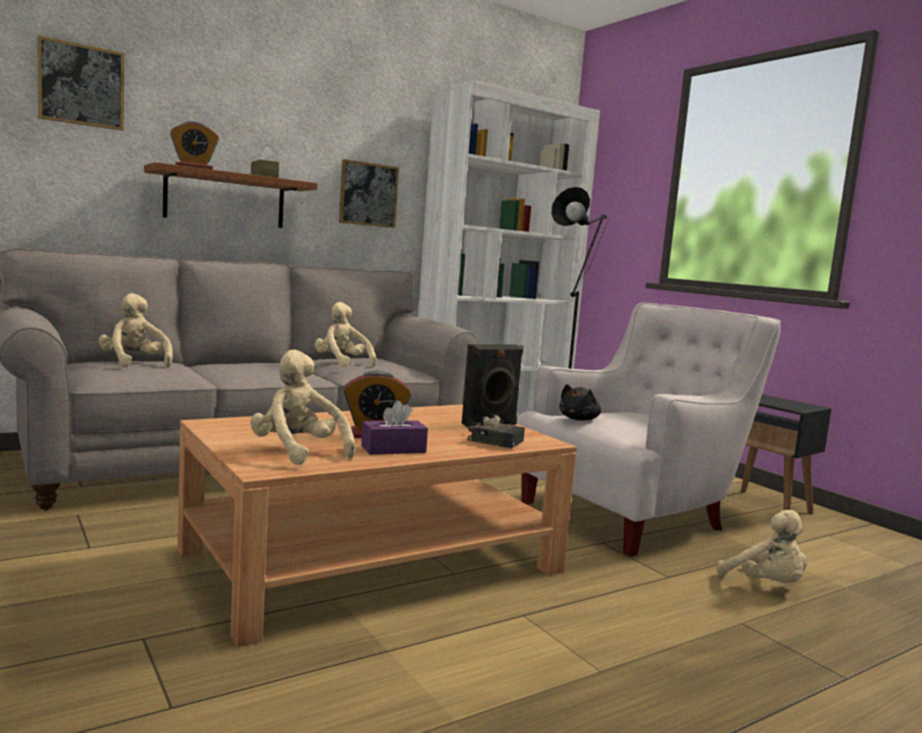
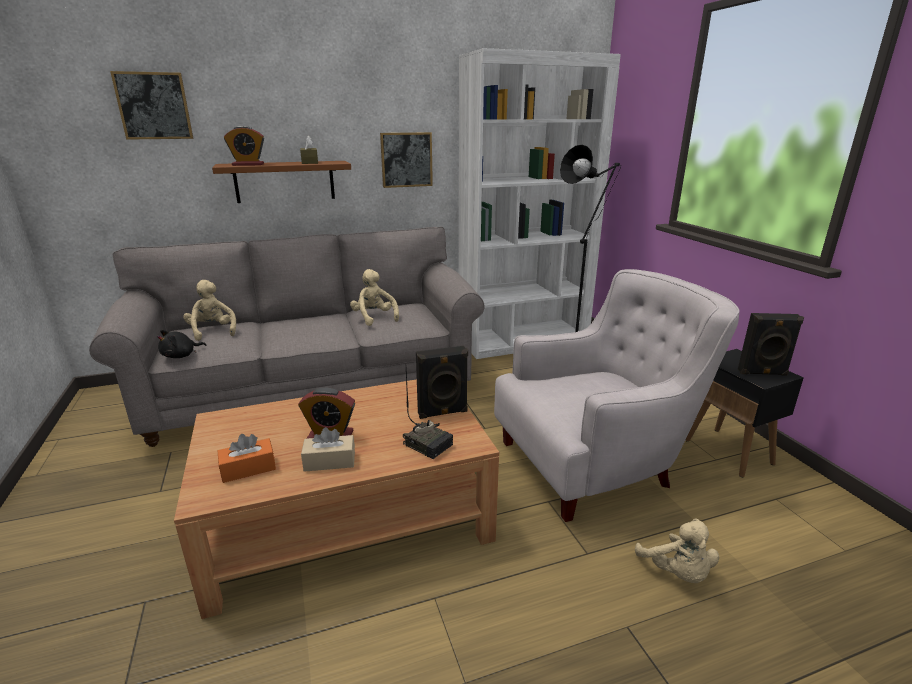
camera: 15 degrees right, 15 degrees up
(298, 452) = (248, 468): beige plush toy -> orange tissue box
(393, 449) = (329, 461): purple tissue box -> beige tissue box
(579, 419) = (540, 392): black plush toy -> black plush toy (181, 356)
(793, 405) = (762, 373): none -> black speaker

